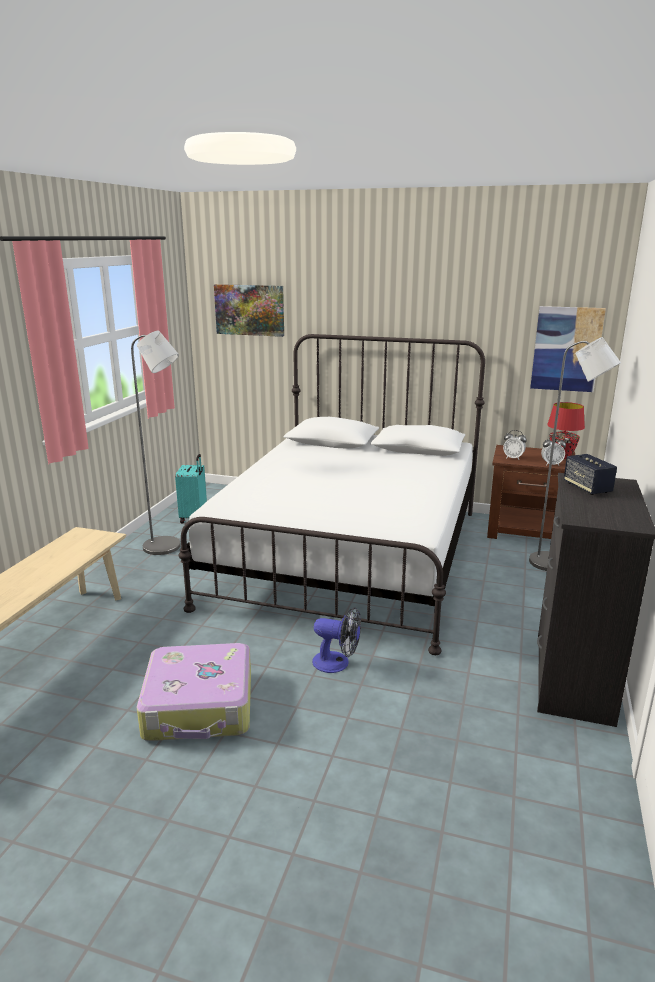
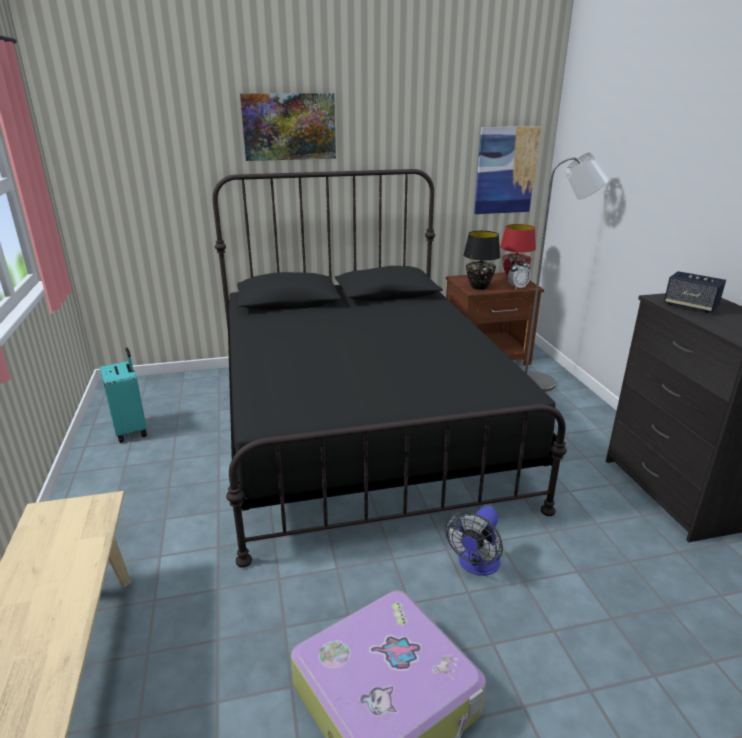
camera: 30 degrees left, 5 degrees up
(168, 548) = (132, 482): grey floor lamp -> none
(249, 310) = (141, 148): picture -> picture (289, 127)
(337, 663) = (476, 565): fan -> fan turned 135 degrees clockwise
(350, 555) = (360, 427): white bed -> black bed
(513, 458) = (479, 287): alarm clock -> black table lamp

